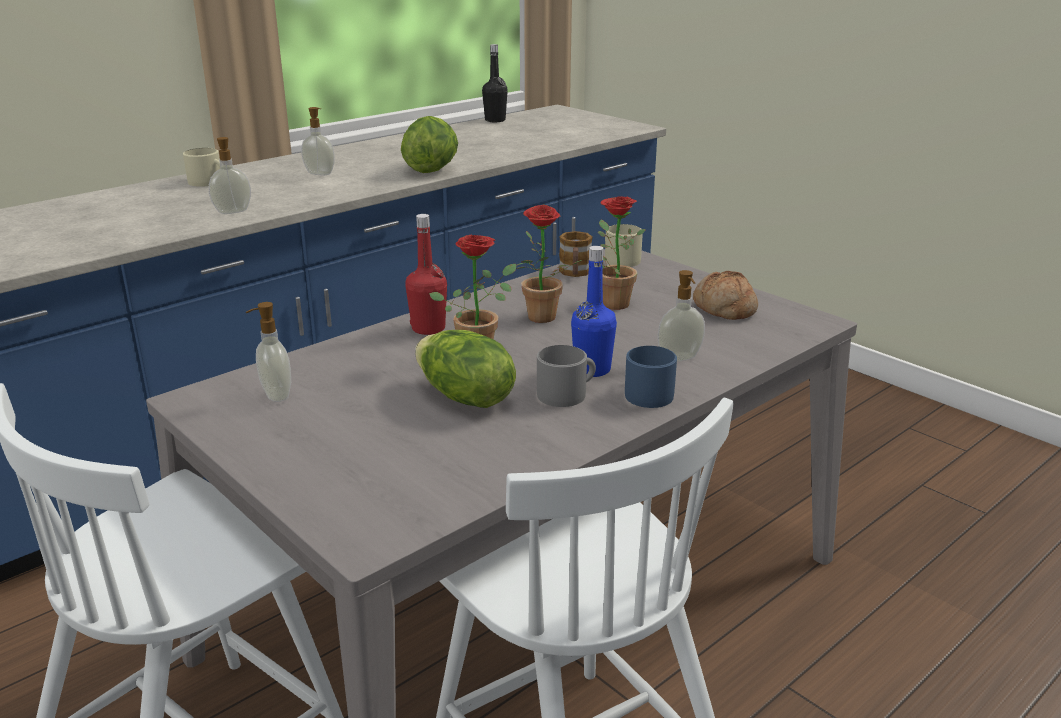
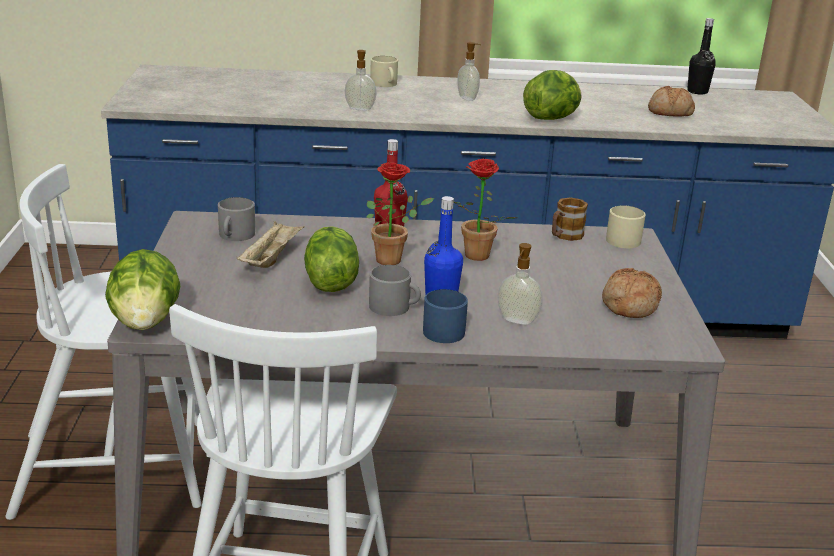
camera: 40 degrees right, 0 degrees up
(275, 395) = (235, 235): soap dispenser -> grey mug
(356, 535) = (146, 322): none -> lettuce
(361, 402) = (271, 258): none -> beige tray
(510, 141) = (669, 112): none -> bread
(611, 302) = (548, 265): potted plant -> none

